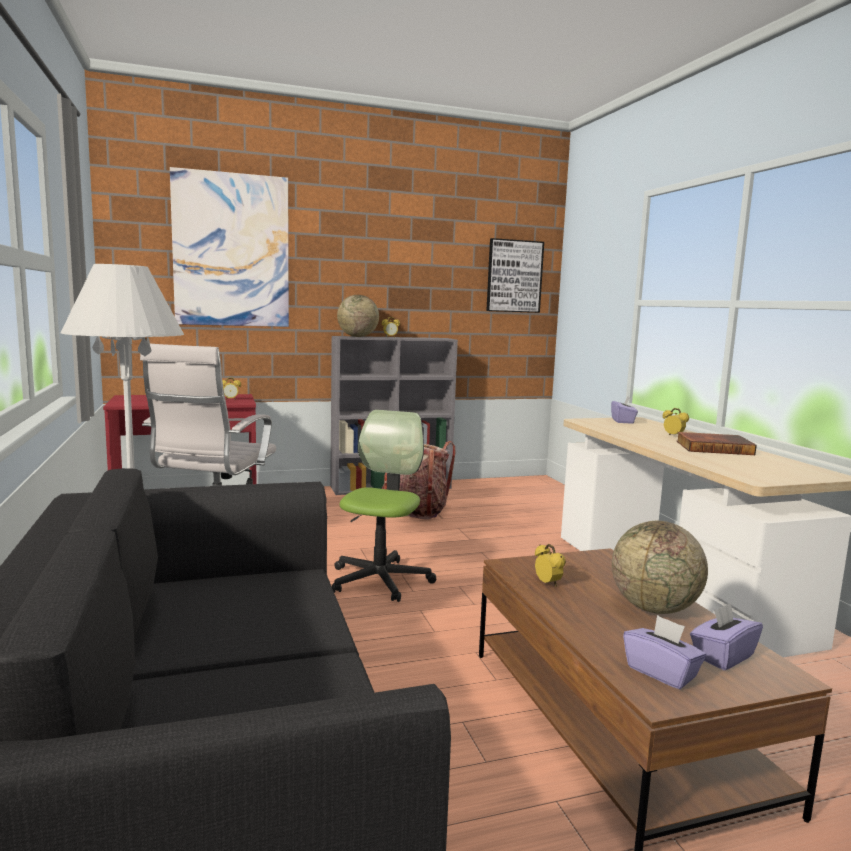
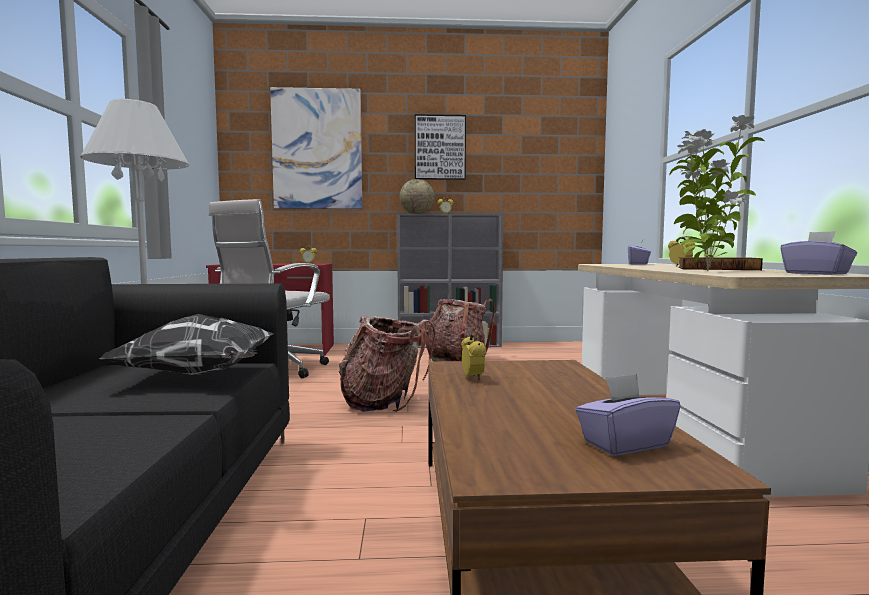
camera: 15 degrees right, 5 degrees down
(283, 599) = (202, 375): none -> pillow
(380, 580) = (384, 402): office chair -> backpack
(514, 276) = (559, 160): picture -> picture (440, 147)
(654, 608) = (576, 401): globe -> none
(661, 672) = (523, 451): purple tissue box -> purple tissue box (816, 273)
(716, 460) = (706, 271): none -> potted plant

